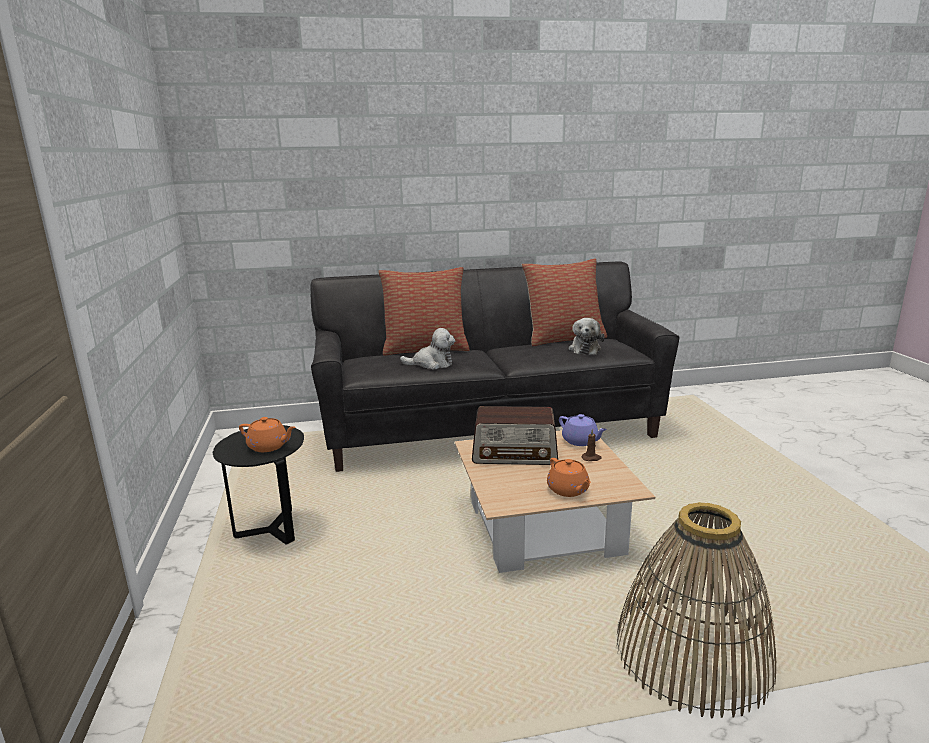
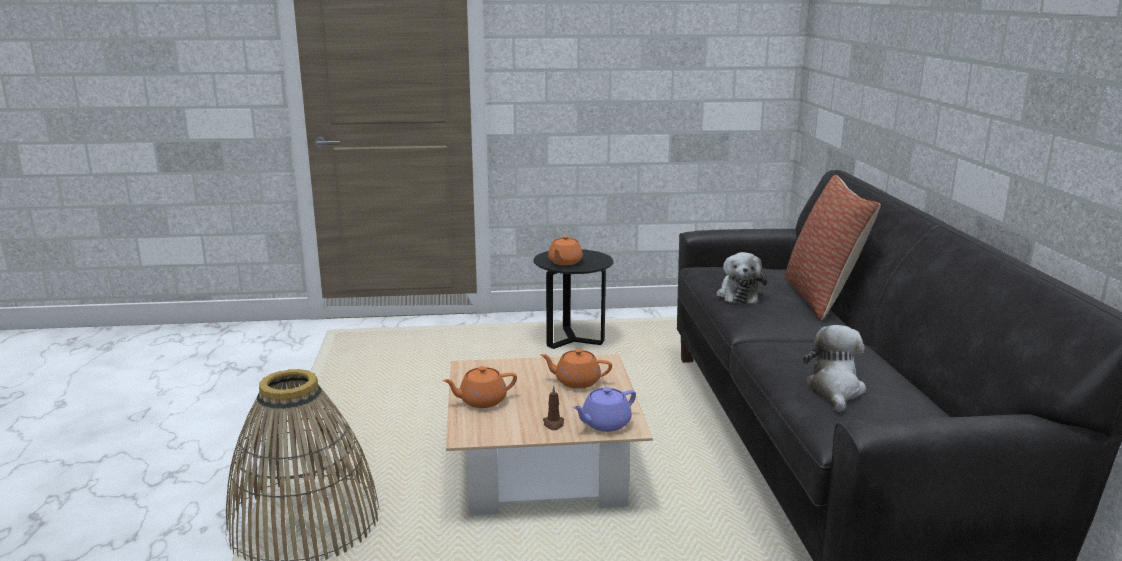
camera: 95 degrees right, 0 degrees up
(515, 454) = (576, 382): radio -> orange teapot
(563, 338) = (925, 390): pillow -> none
(585, 349) = (834, 390): plush toy -> plush toy turned 90 degrees clockwise

